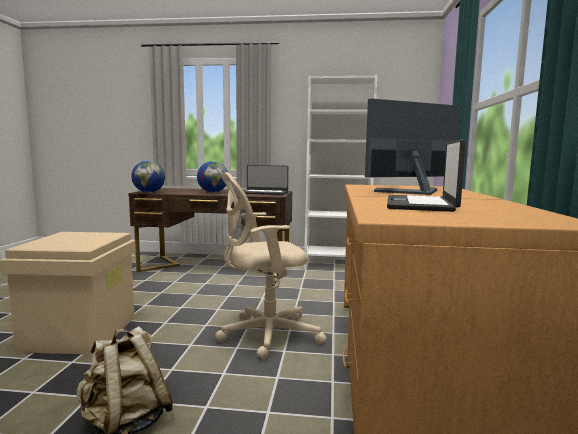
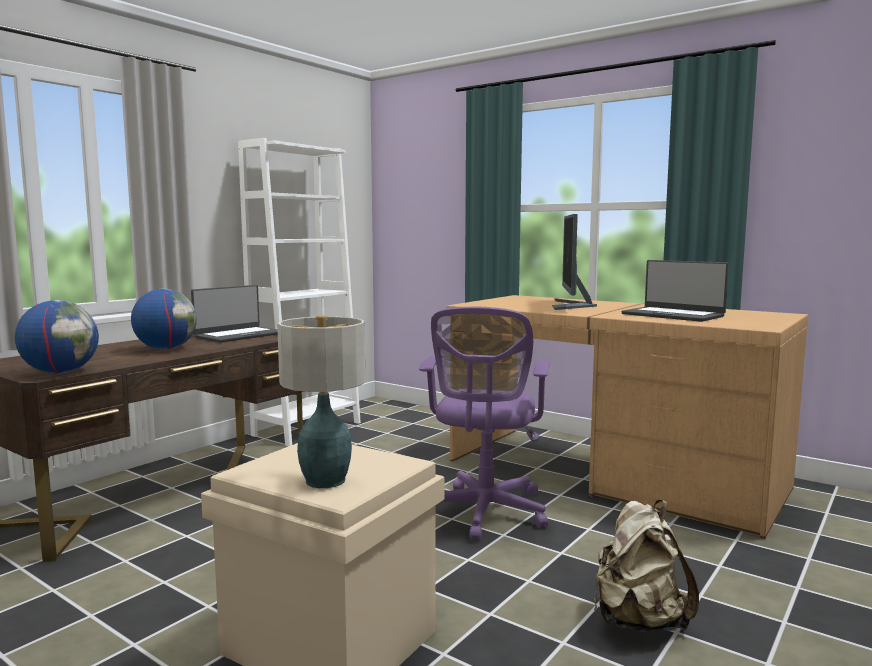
camera: 60 degrees left, 0 degrees up
(51, 242) = (325, 481): none -> table lamp
(265, 335) = (484, 514): beige office chair -> purple office chair

